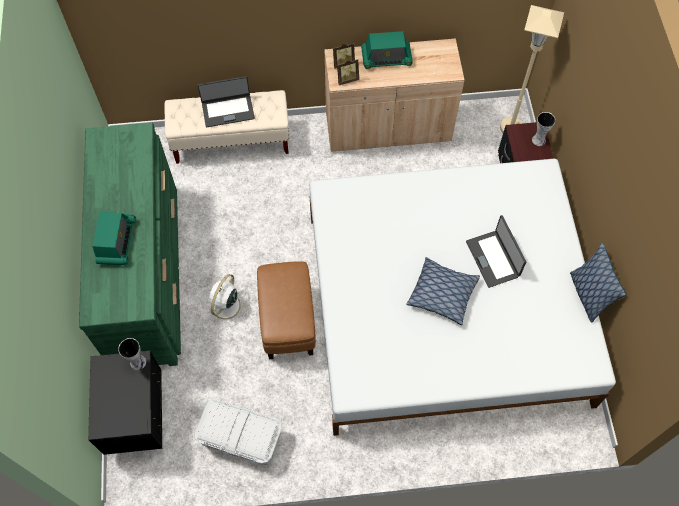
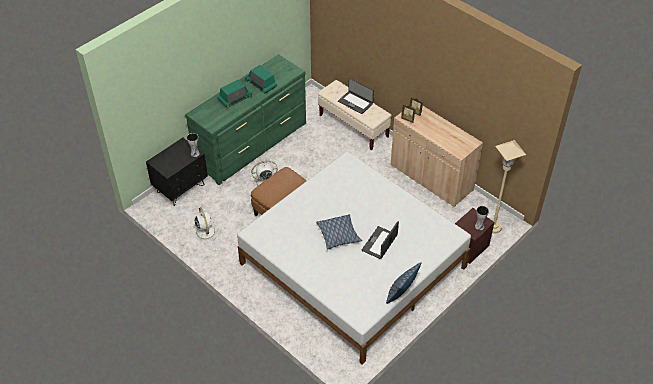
camera: 50 degrees right, 15 degrees down
(241, 439) = (205, 231): white storage box -> white fan
(386, 58) = (438, 125): radio -> radio (261, 84)

